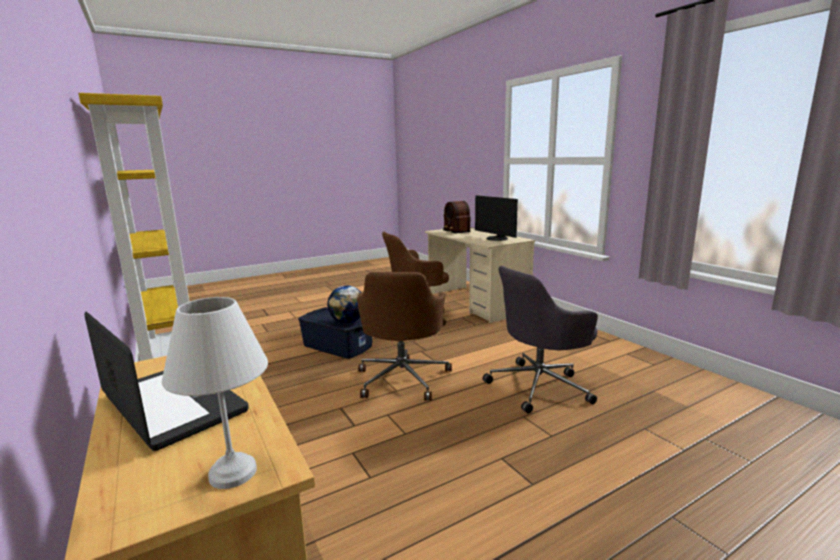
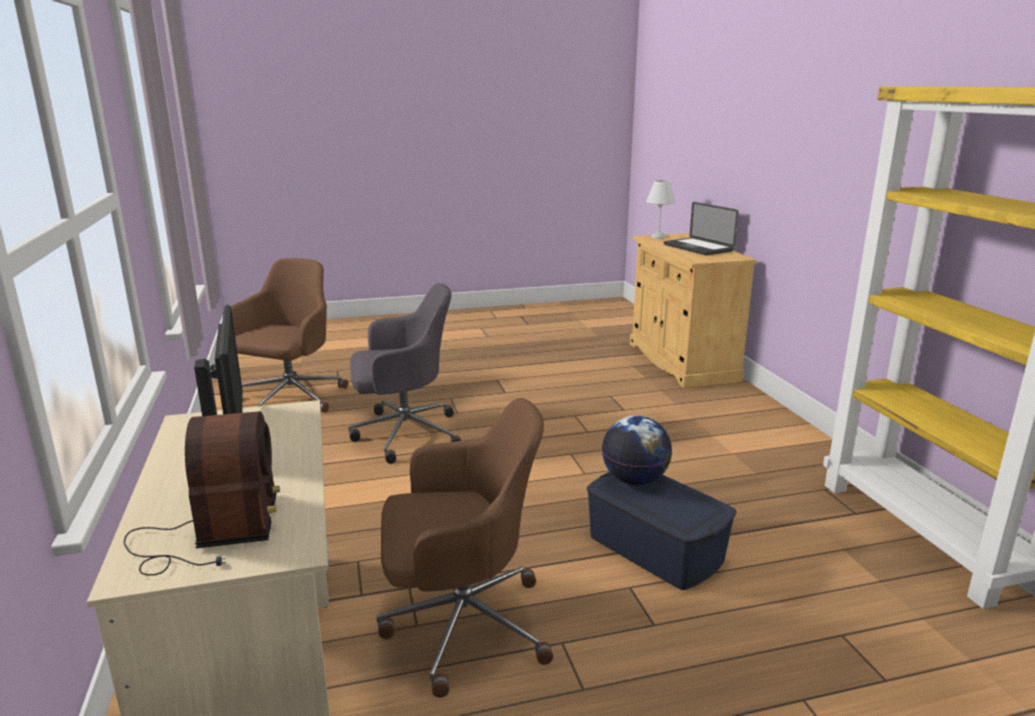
camera: 165 degrees left, 5 degrees up
(403, 378) = (557, 467): brown office chair -> brown office chair (290, 398)

